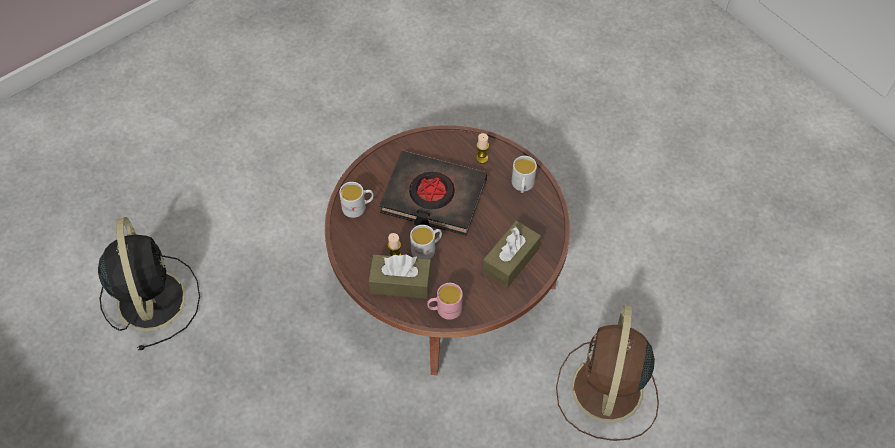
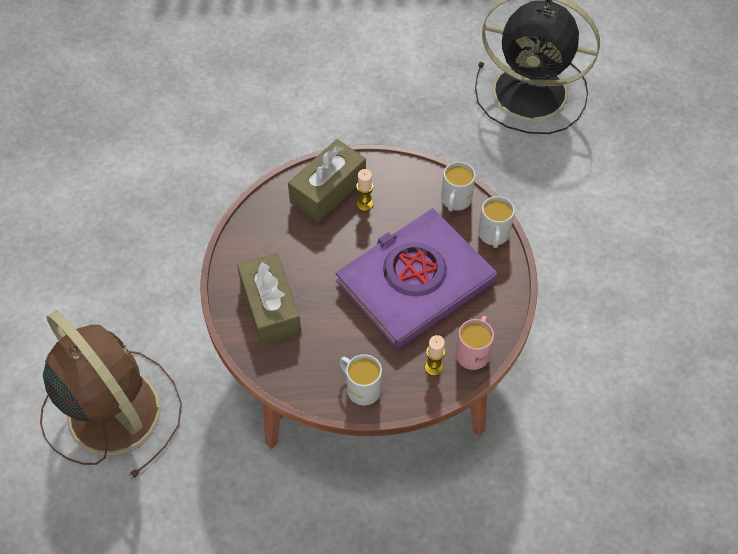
camera: 125 degrees right, 0 degrees up
(427, 248) = (351, 238): white mug -> white mug (493, 238)
(433, 197) = (414, 282): black book -> purple book
(444, 309) = (264, 209): pink mug -> pink mug (474, 349)

